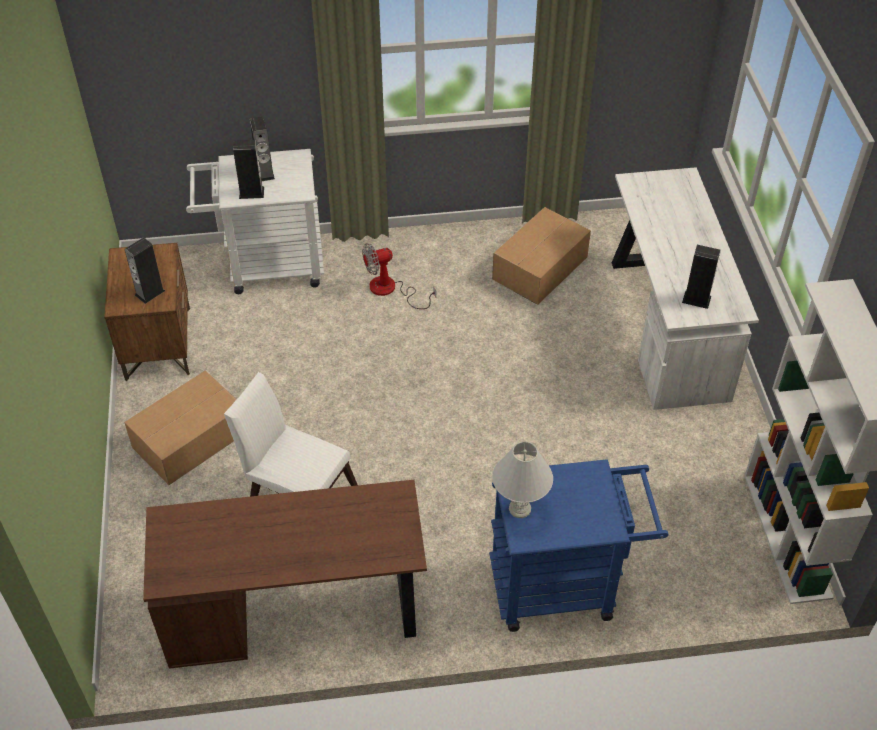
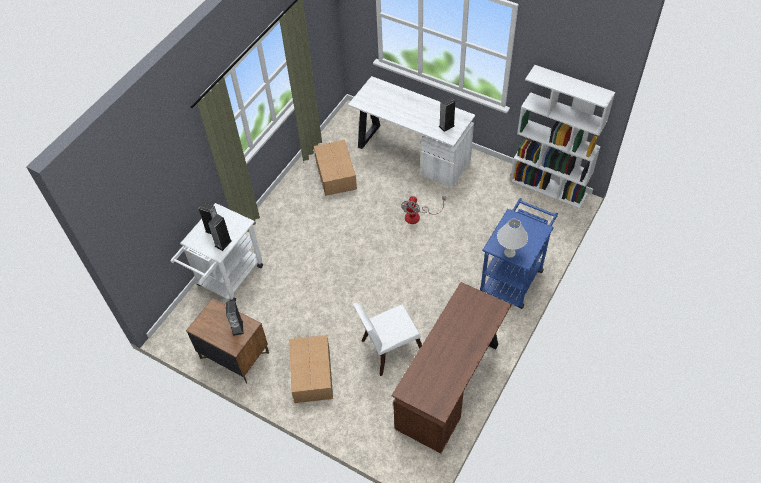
camera: 50 degrees left, 5 degrees up
(391, 290) = (294, 238): fan -> fan (417, 216)

